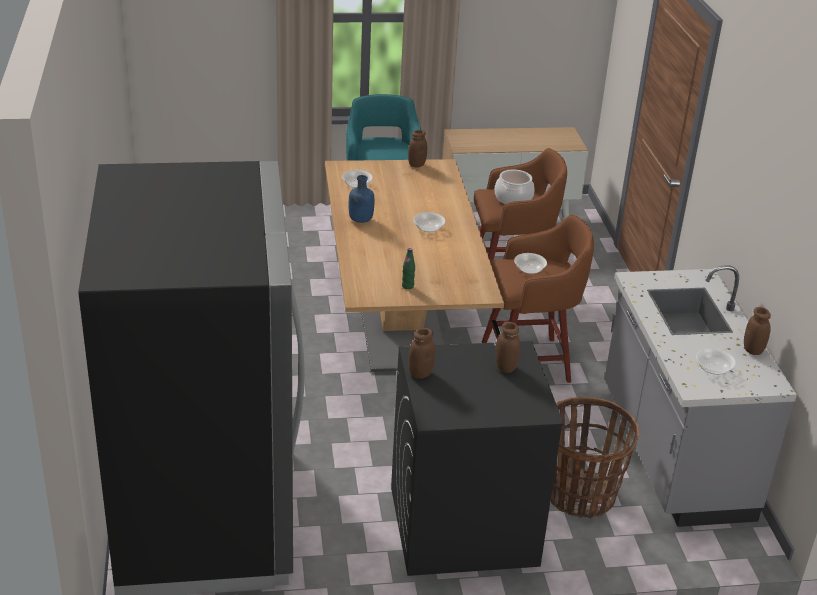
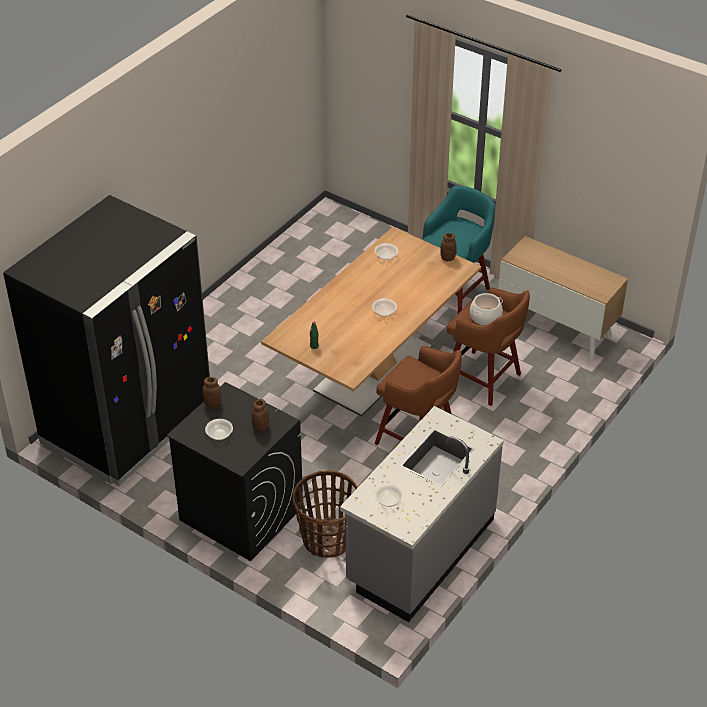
camera: 45 degrees right, 10 degrees up
(360, 220) = (351, 284): blue bottle -> none
(529, 270) = (415, 375): bowl -> bowl (219, 434)
(753, 350) = (433, 504): brown jar -> none

